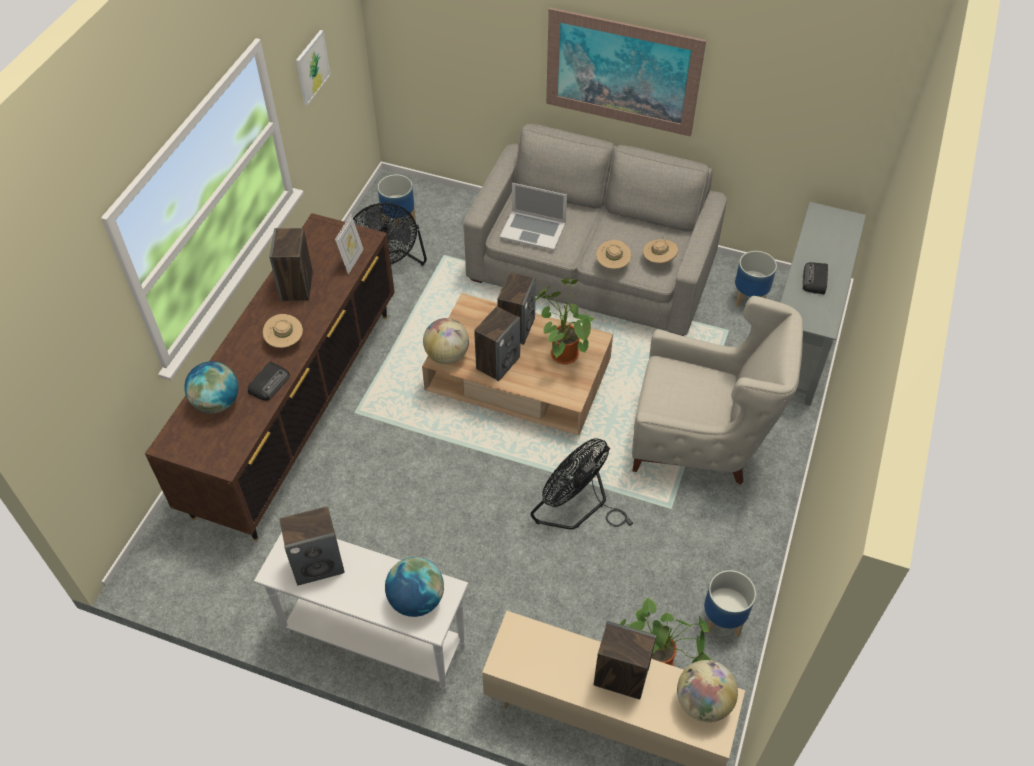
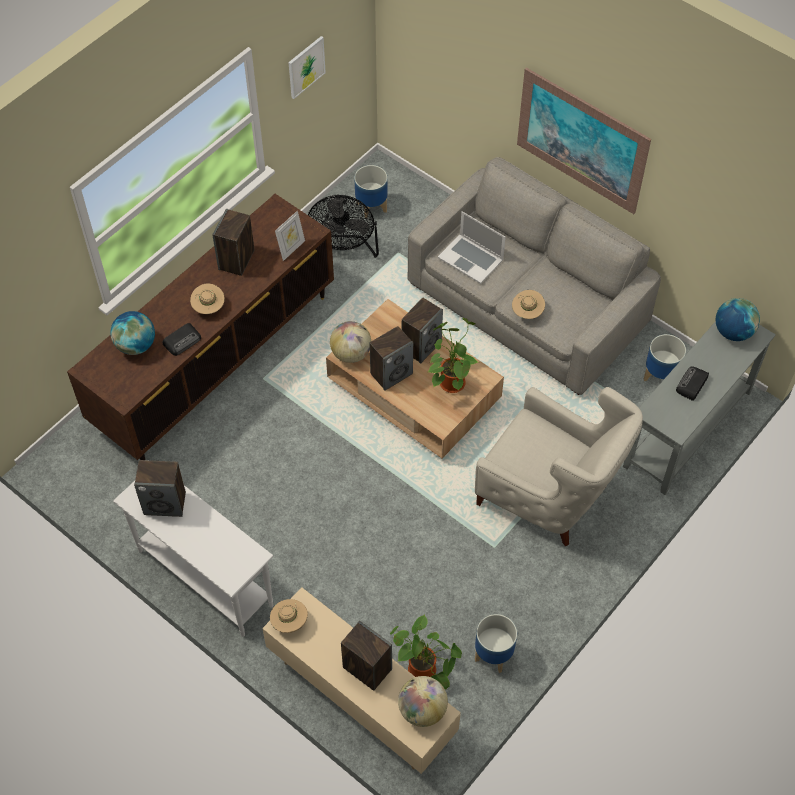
camera: 20 degrees right, 5 degrees up
(416, 600) = (227, 555): globe -> globe (733, 332)
(582, 506) = (419, 521): black fan -> none
(658, 260) = (571, 320): beige hat -> beige hat (289, 621)

